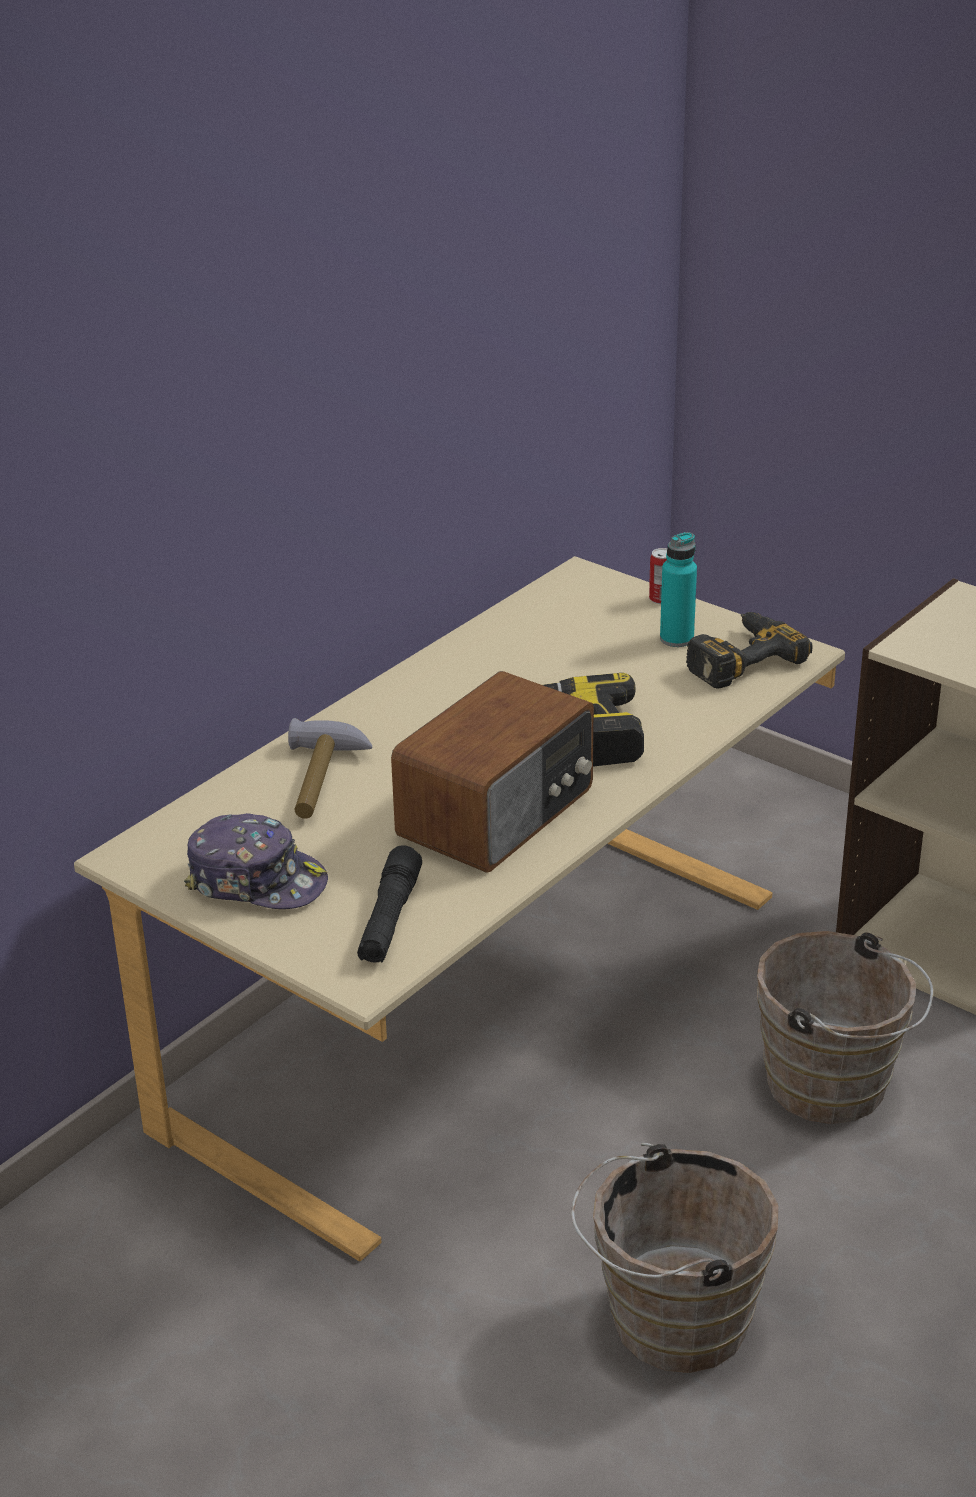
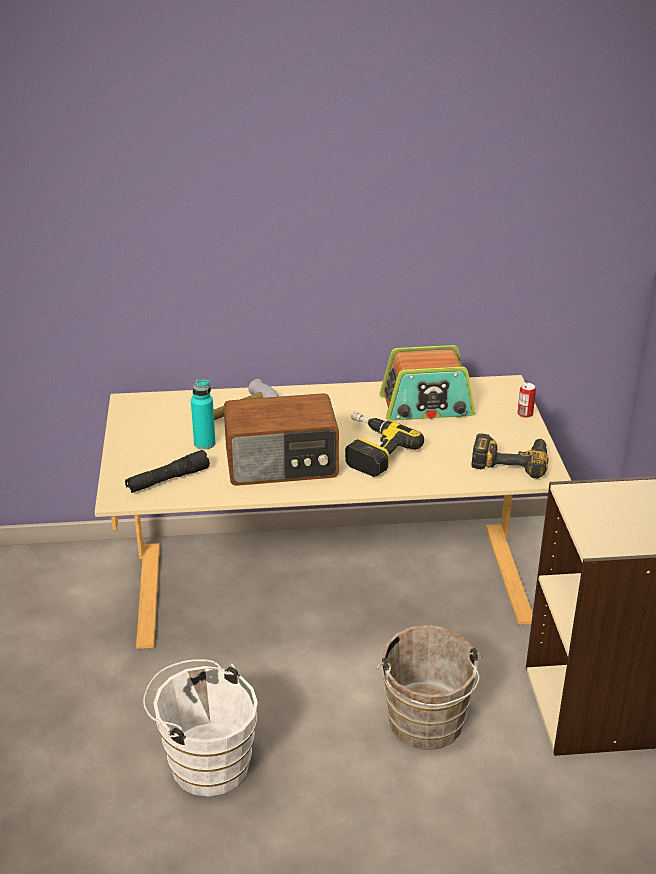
camera: 45 degrees right, 0 degrees up
(257, 881) = (151, 437): cap -> none
(538, 648) = (426, 406): none -> radio
(668, 1321) = (205, 762): brown bucket -> white bucket
(676, 639) = (497, 435): turquoise bottle -> turquoise bottle (204, 443)

